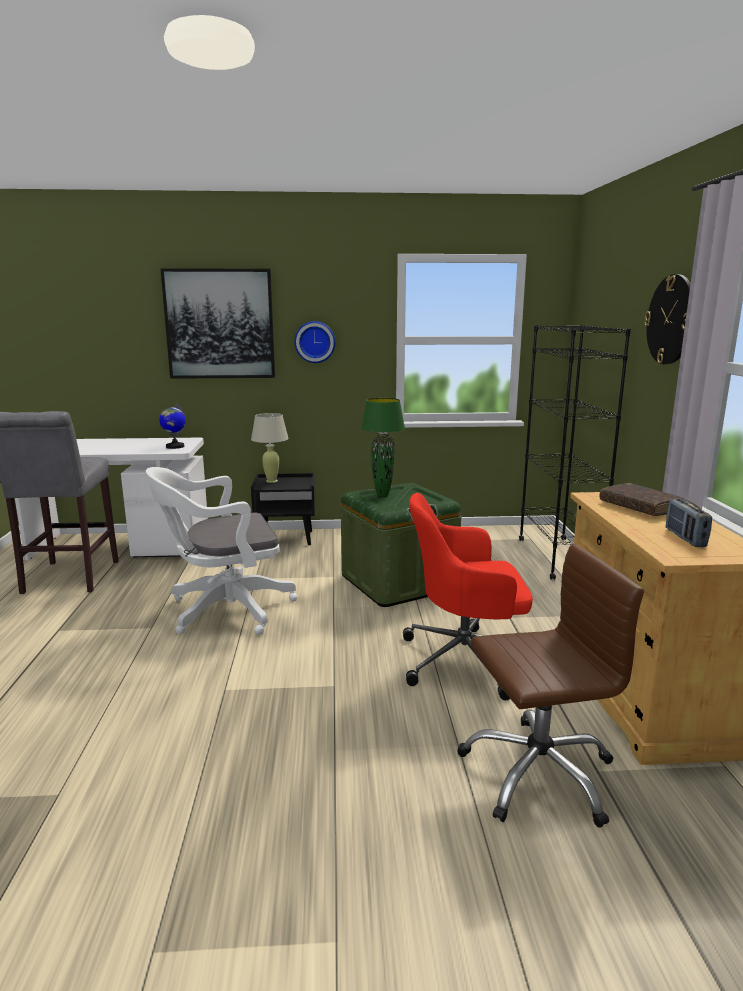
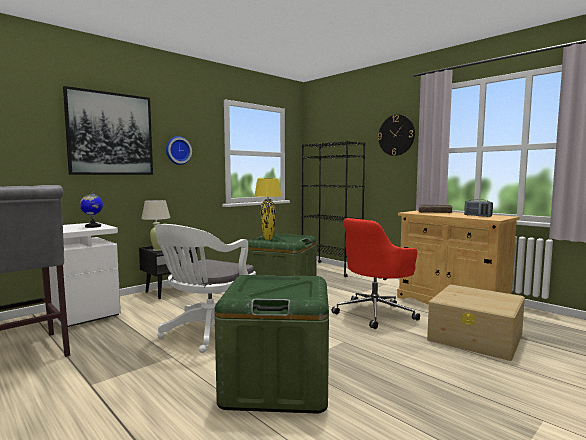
camera: 40 degrees left, 10 degrees down
(171, 704) = (276, 383): none -> green storage box
(382, 495) = (268, 239): green table lamp -> yellow table lamp
(537, 772) = (476, 337): brown office chair -> beige storage box

